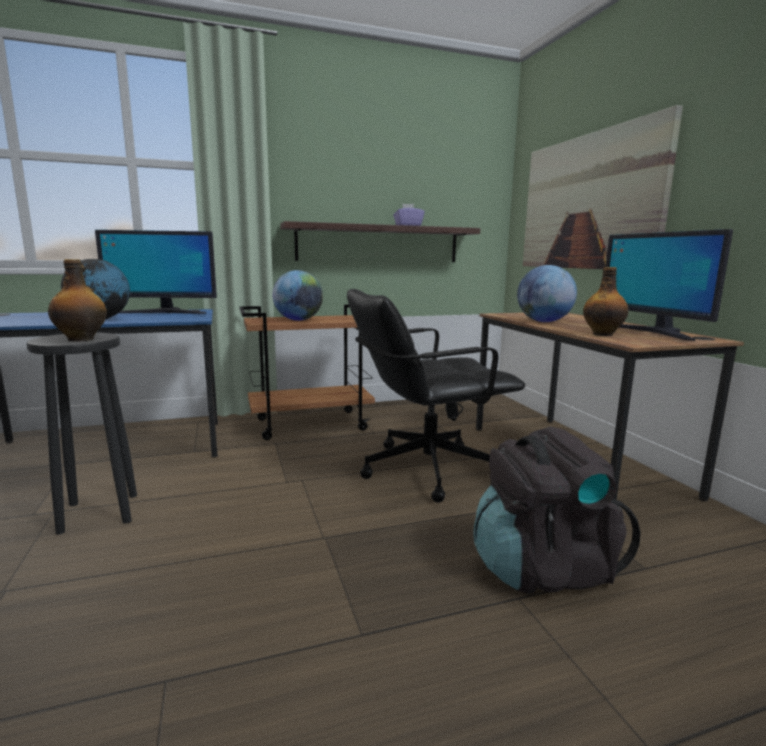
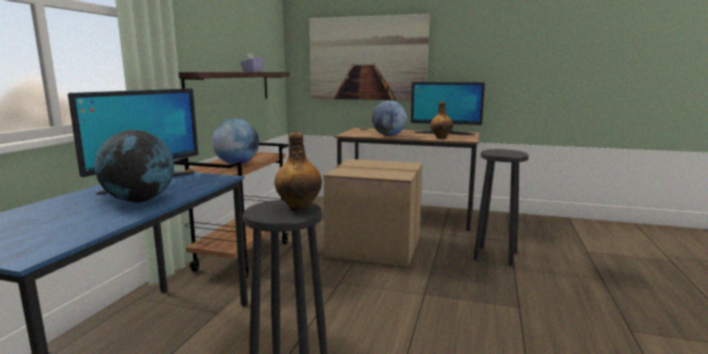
camera: 55 degrees left, 0 degrees up
(426, 469) = (373, 246): black office chair -> cardboard box
(542, 567) = (496, 255): black backpack -> black stool

